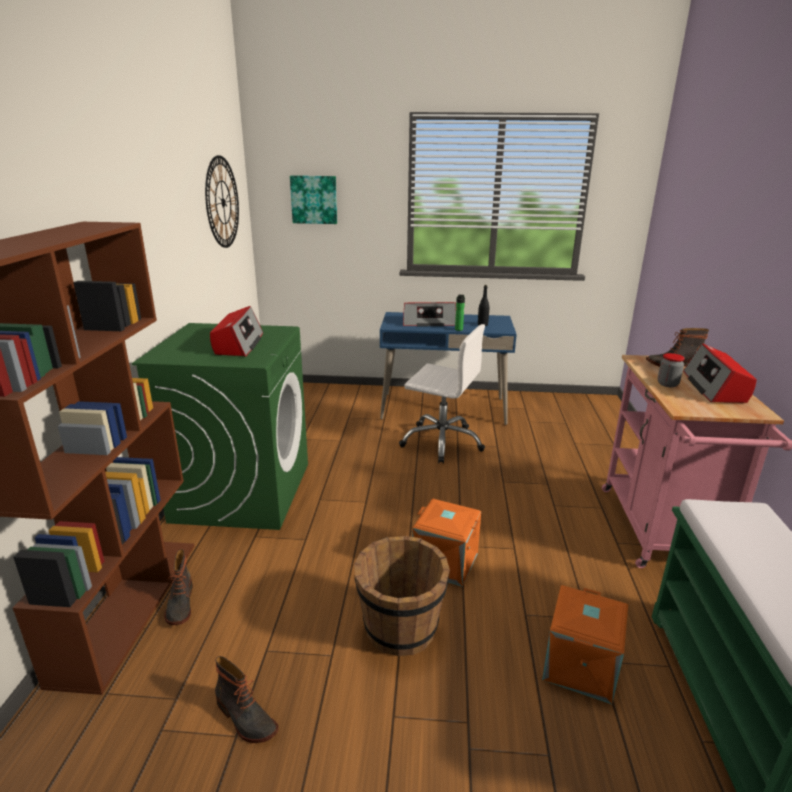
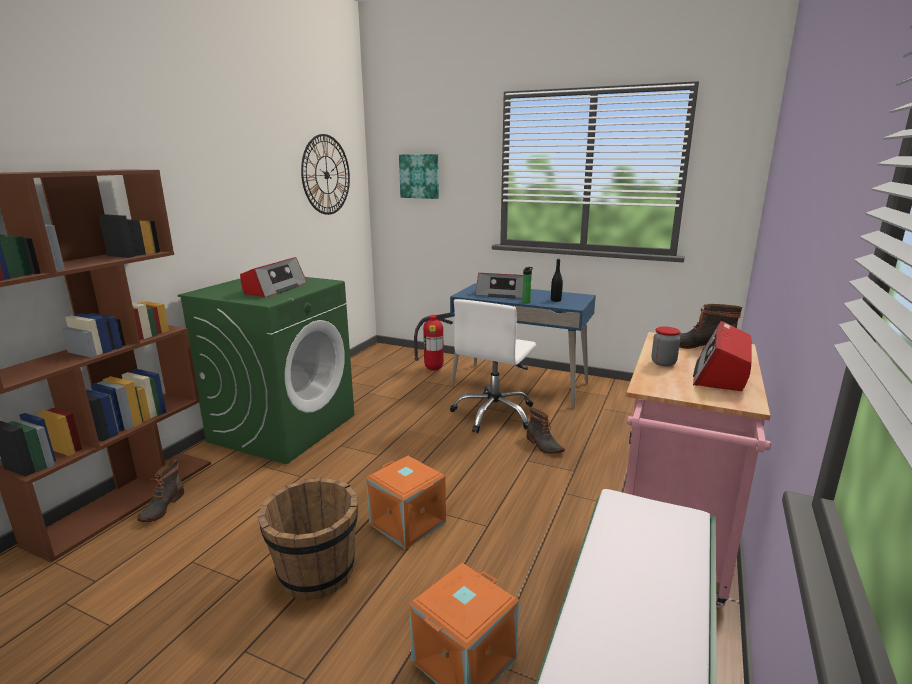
camera: 20 degrees right, 5 degrees down
(245, 719) = (128, 613): boot -> boot (543, 445)
(350, 403) = (434, 369): none -> fire extinguisher
(442, 442) = (494, 414): white office chair -> white office chair turned 75 degrees clockwise

